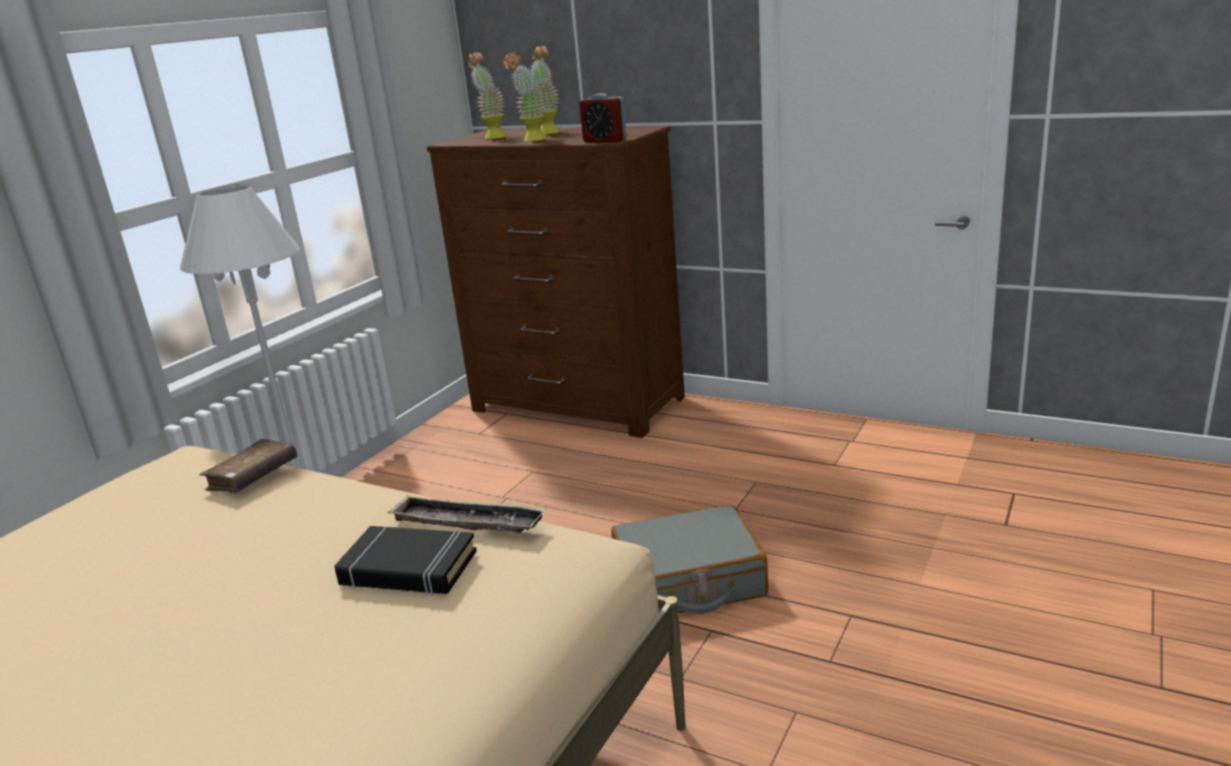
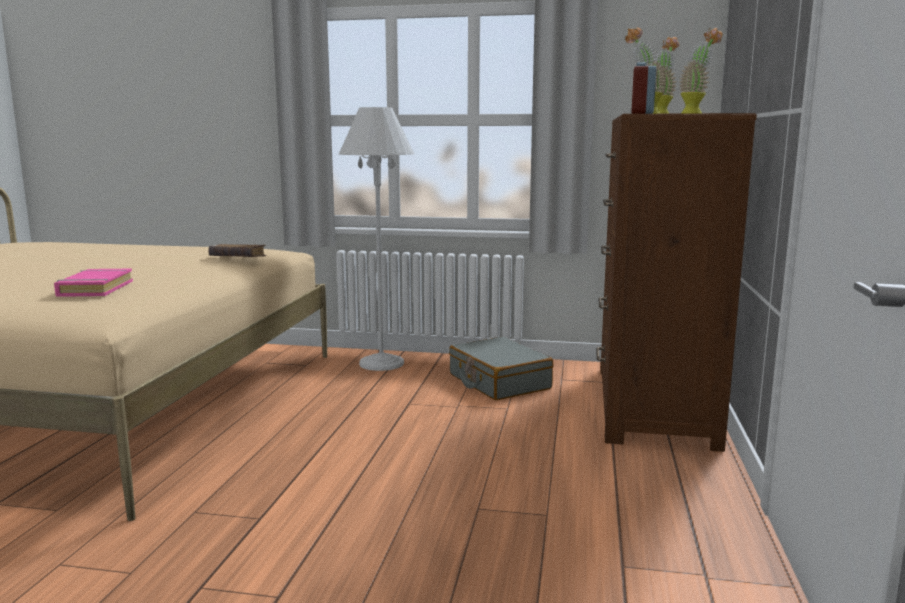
camera: 70 degrees right, 10 degrees down
(408, 569) = (95, 288): black book -> pink book
(467, 522) = (148, 292): tray -> none
(689, 581) = (338, 499): grey suitcase -> grey suitcase (498, 382)

